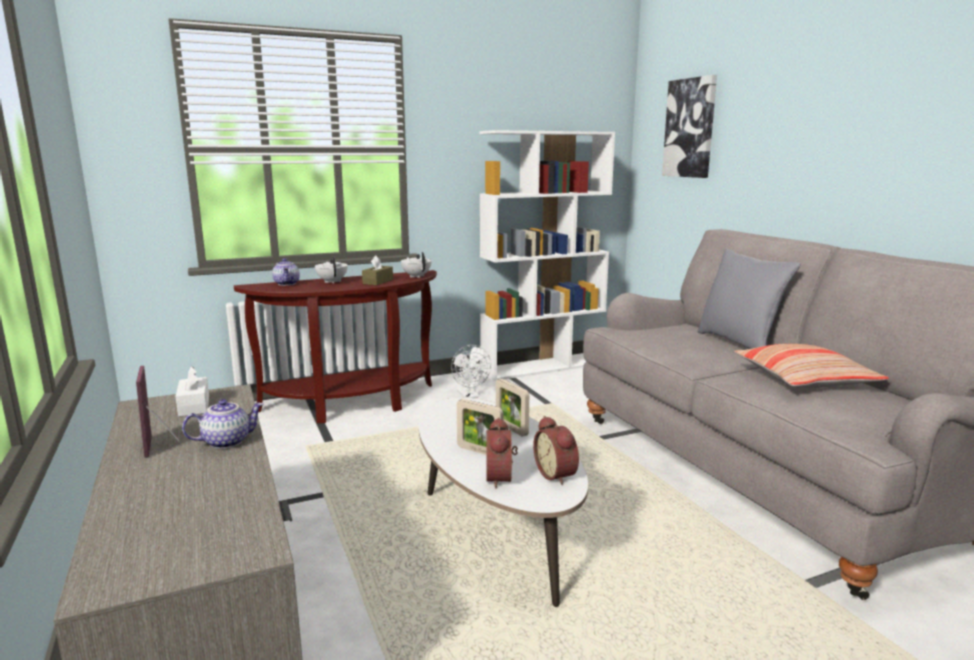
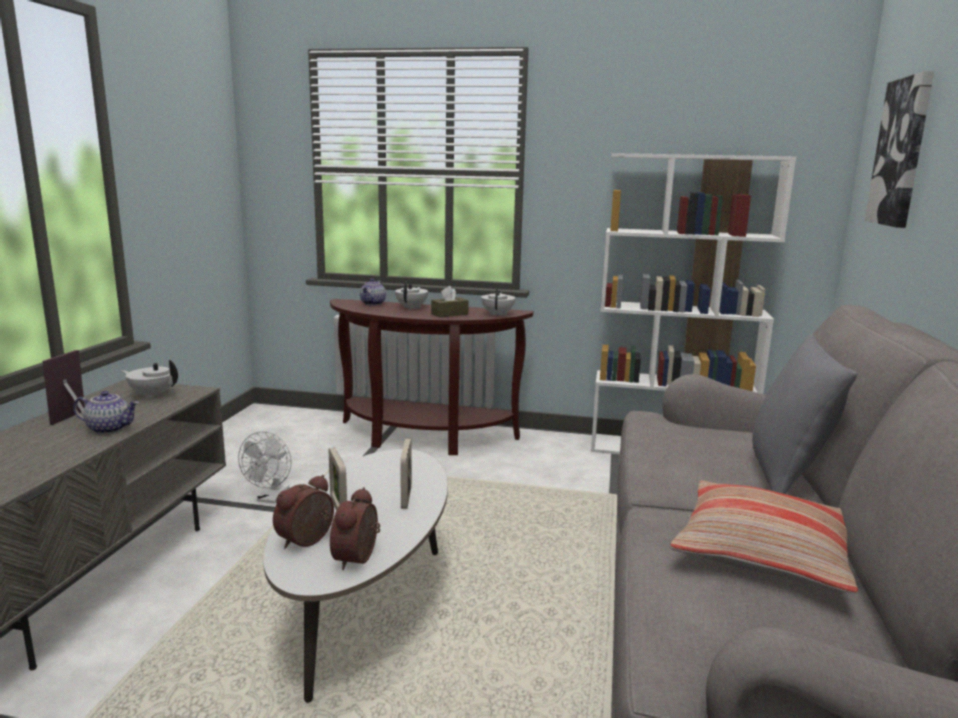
camera: 35 degrees right, 0 degrees up
(194, 406) = (152, 395): white tissue box -> white teapot
(470, 396) = (541, 460): white fan -> white fan (271, 498)

